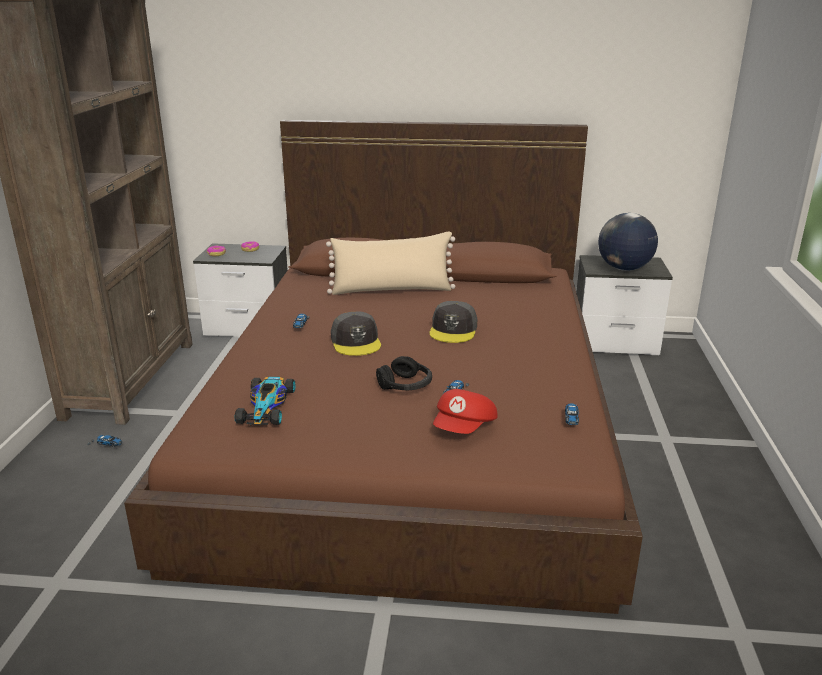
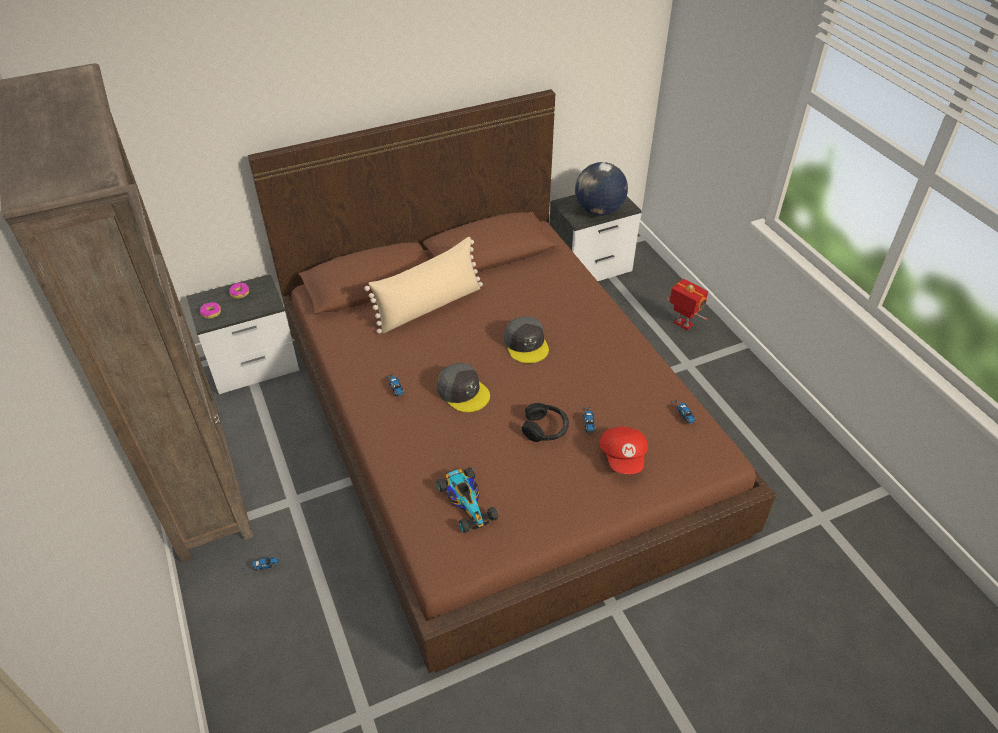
camera: 30 degrees left, 20 degrees up
(686, 407) = (682, 324): none -> toy robot

